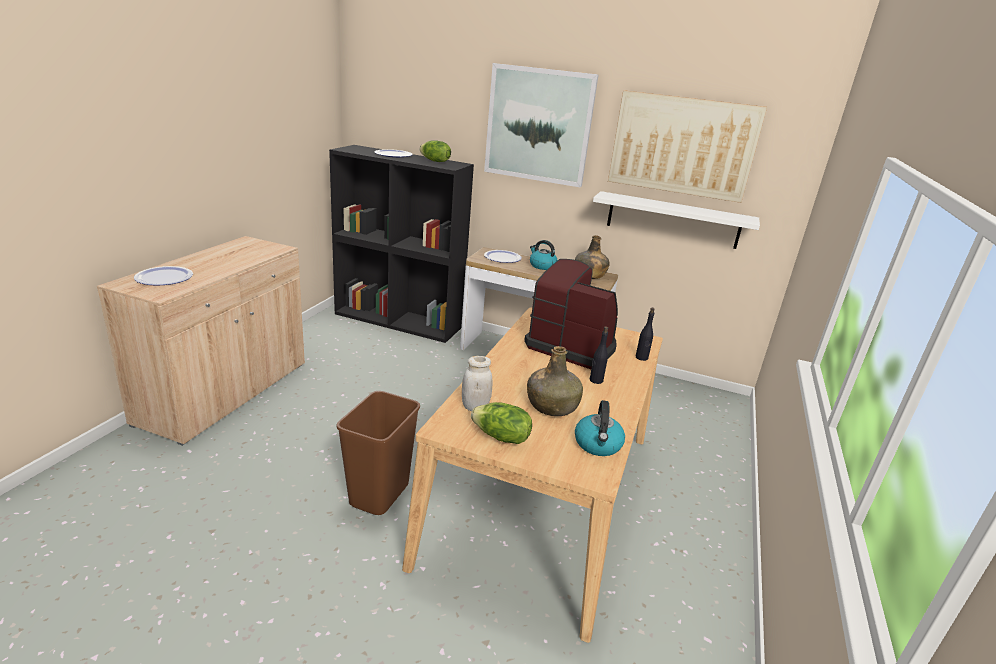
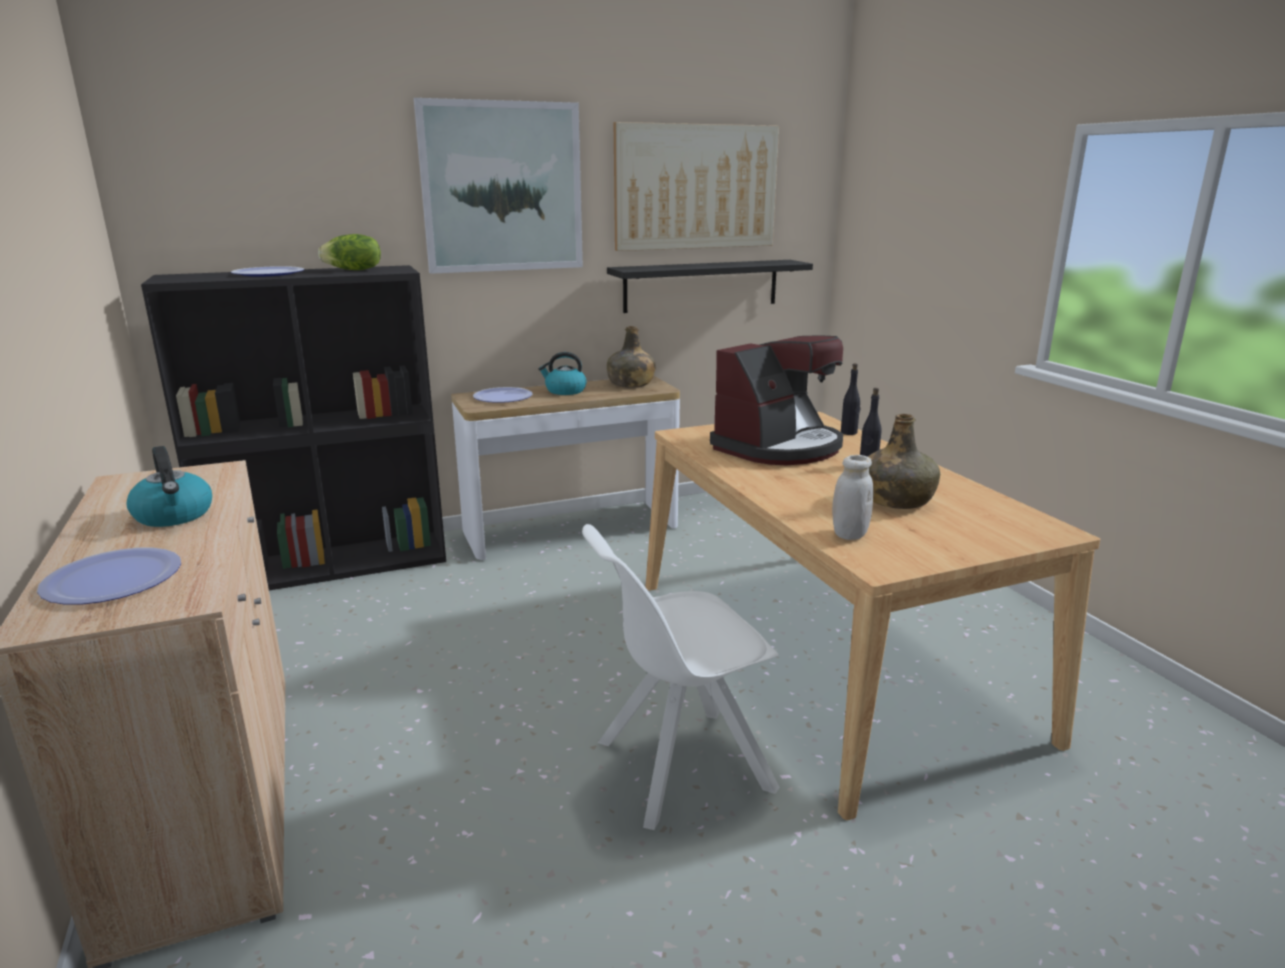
camera: 40 degrees left, 5 degrees down
(379, 494) = (679, 766): brown trash can -> white chair
(501, 437) = (934, 545): lettuce -> none
(571, 346) = (779, 447): coffee machine -> coffee machine turned 150 degrees clockwise
(598, 445) = (998, 510): kettle -> kettle (174, 515)
(673, 220) = (701, 285): white shelf -> black shelf

